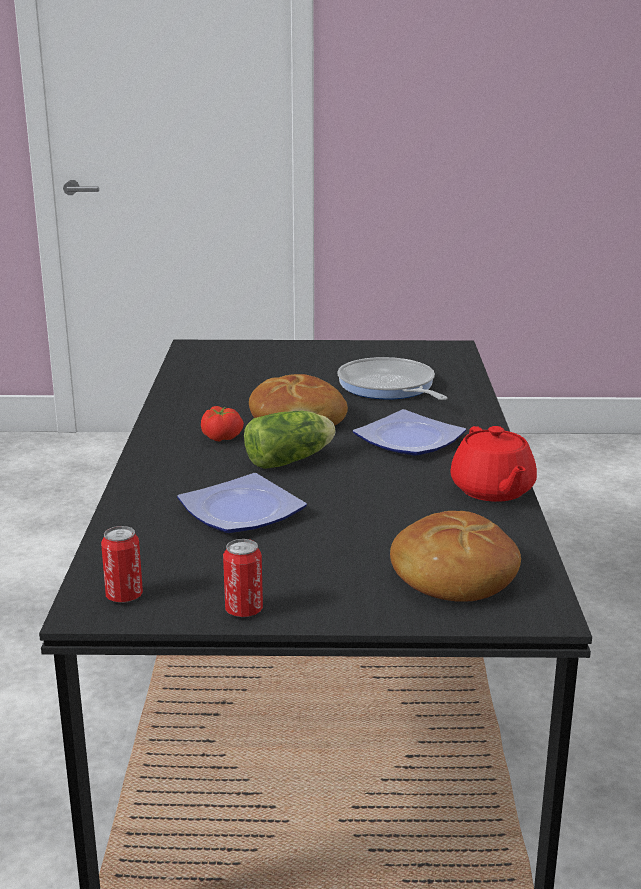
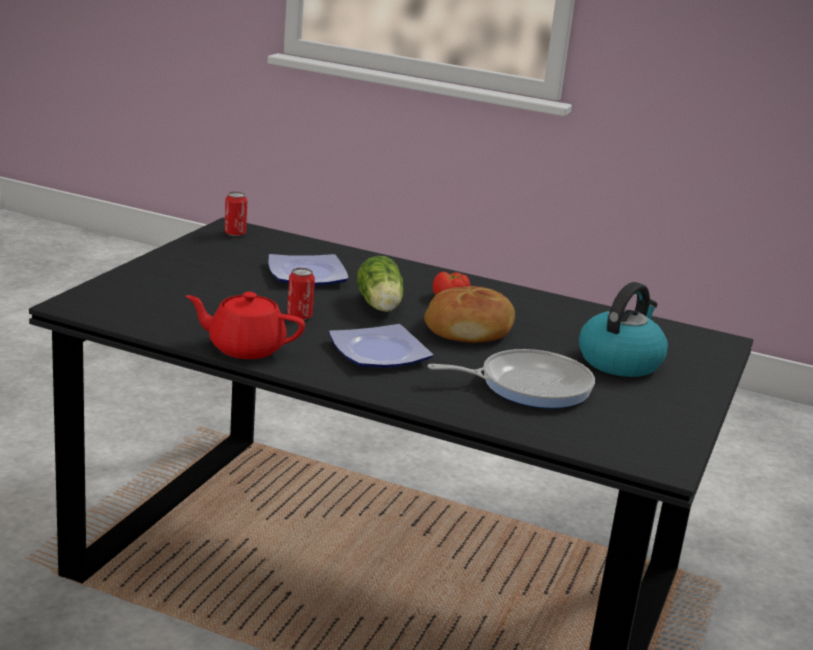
camera: 110 degrees right, 0 degrees up
(244, 610) = (183, 250): can -> can (299, 317)
(290, 368) = (620, 361): none -> kettle
(452, 575) = (145, 298): bread -> none

